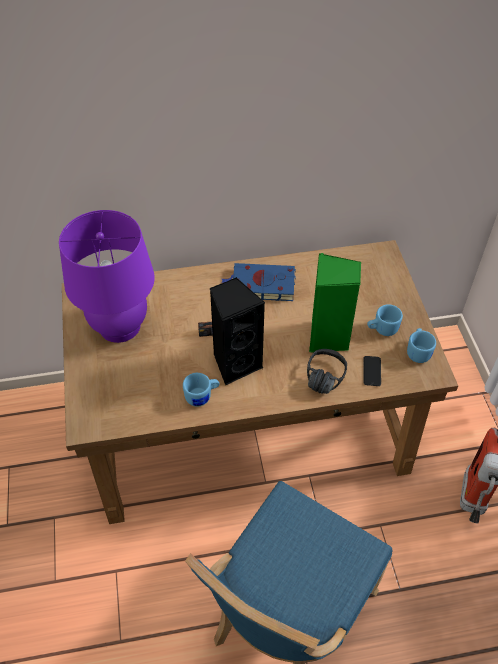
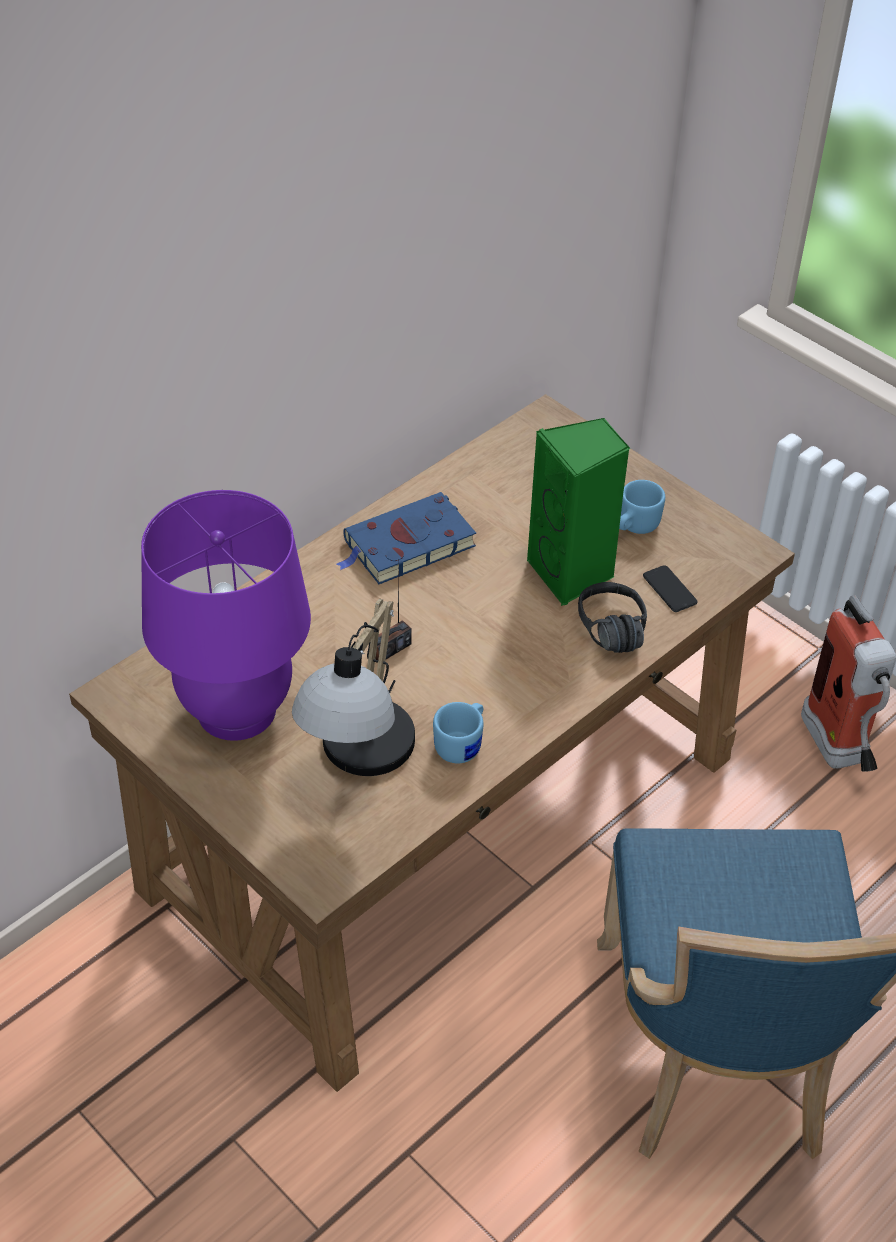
camera: 35 degrees left, 5 degrees down
(150, 379) = (360, 760): none -> table lamp
(235, 363) = (469, 673): black speaker -> none
(418, 351) = (708, 533): blue mug -> none

